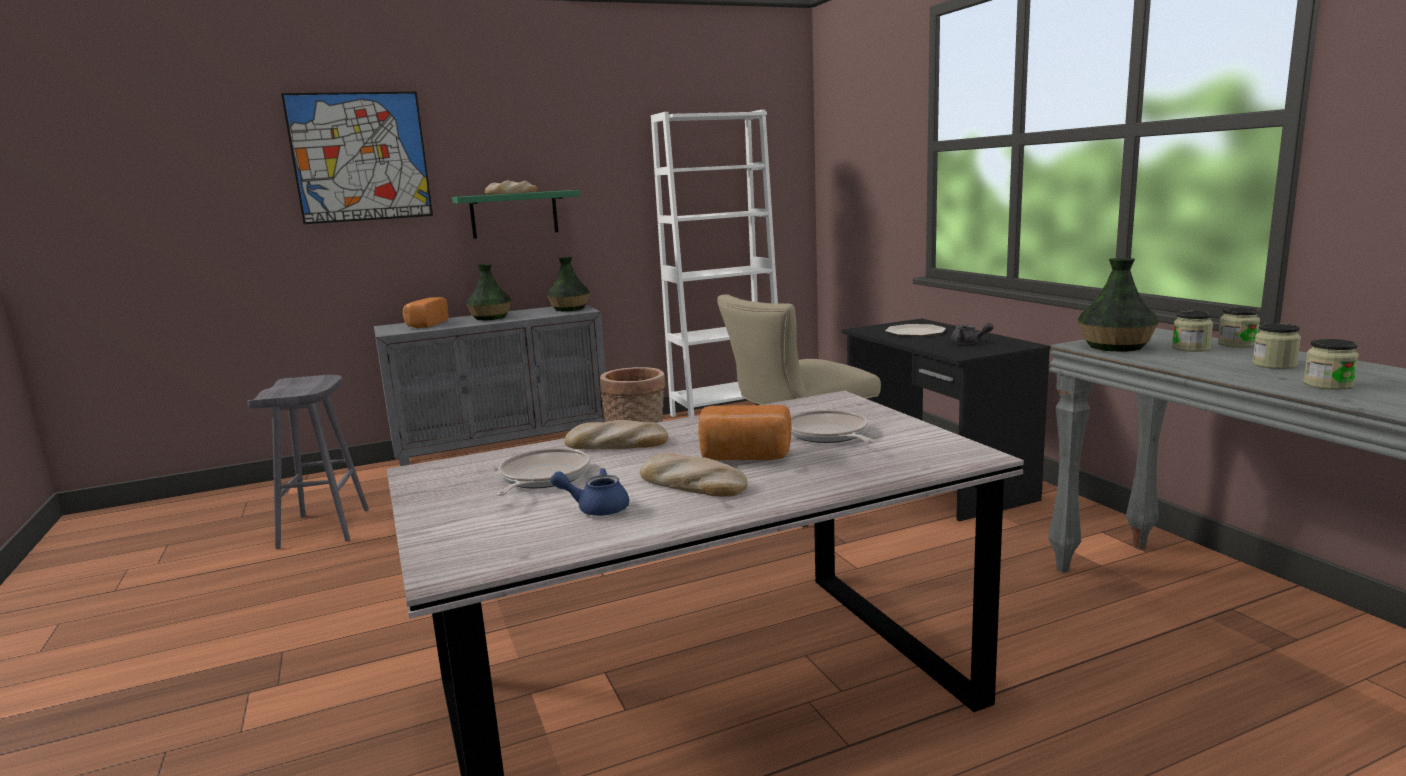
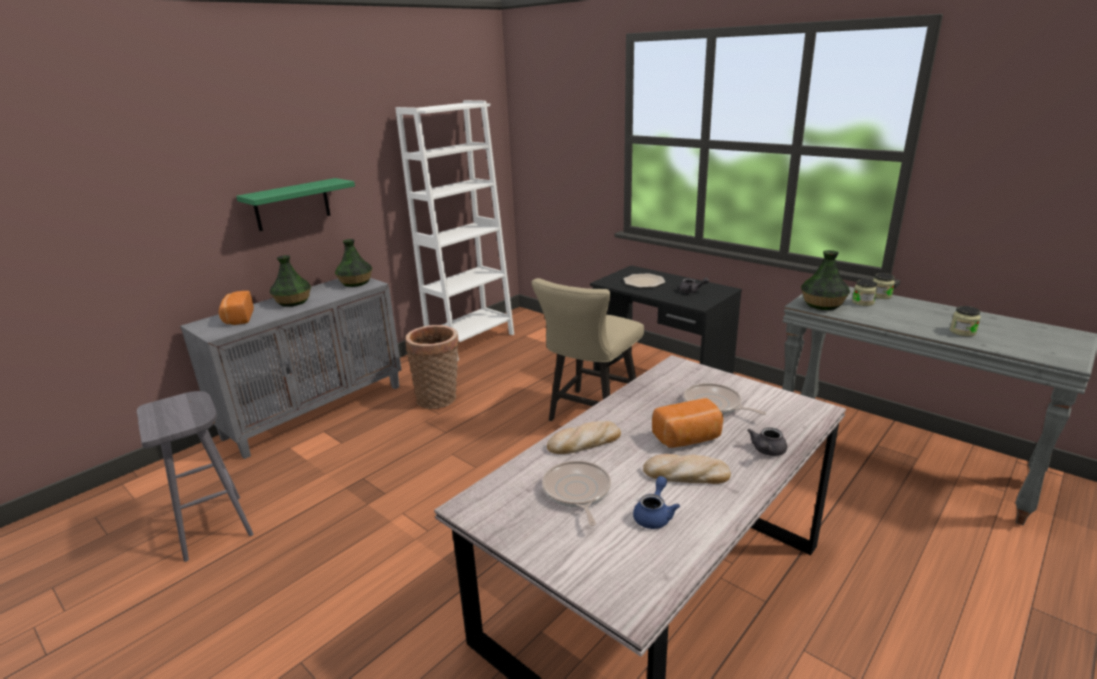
camera: 25 degrees left, 10 degrees up
(360, 157) = (143, 167): picture -> none
(511, 193) = (294, 188): bread -> none
(596, 508) = (654, 515): blue teapot -> blue teapot turned 135 degrees clockwise
(831, 480) = (767, 451): none -> grey teapot
(1274, 365) = (919, 315): jar -> none

